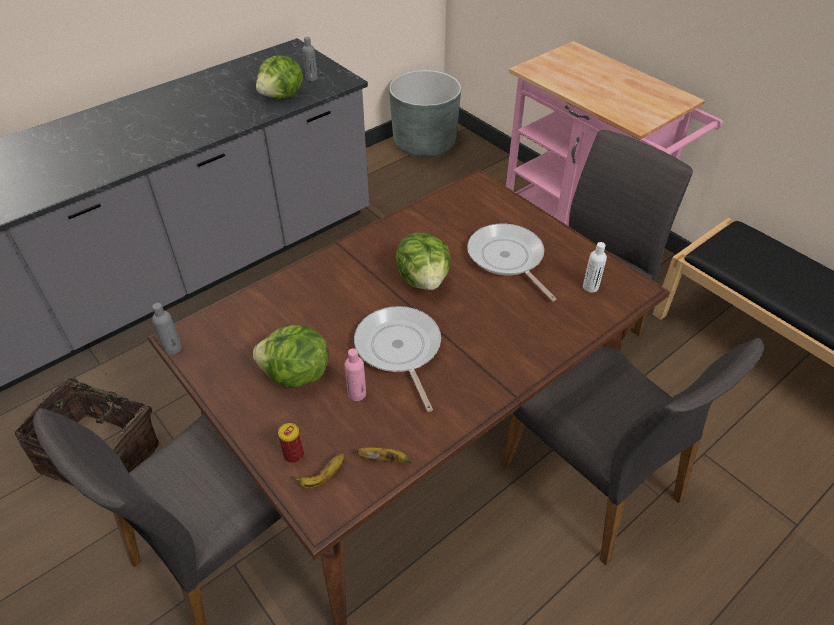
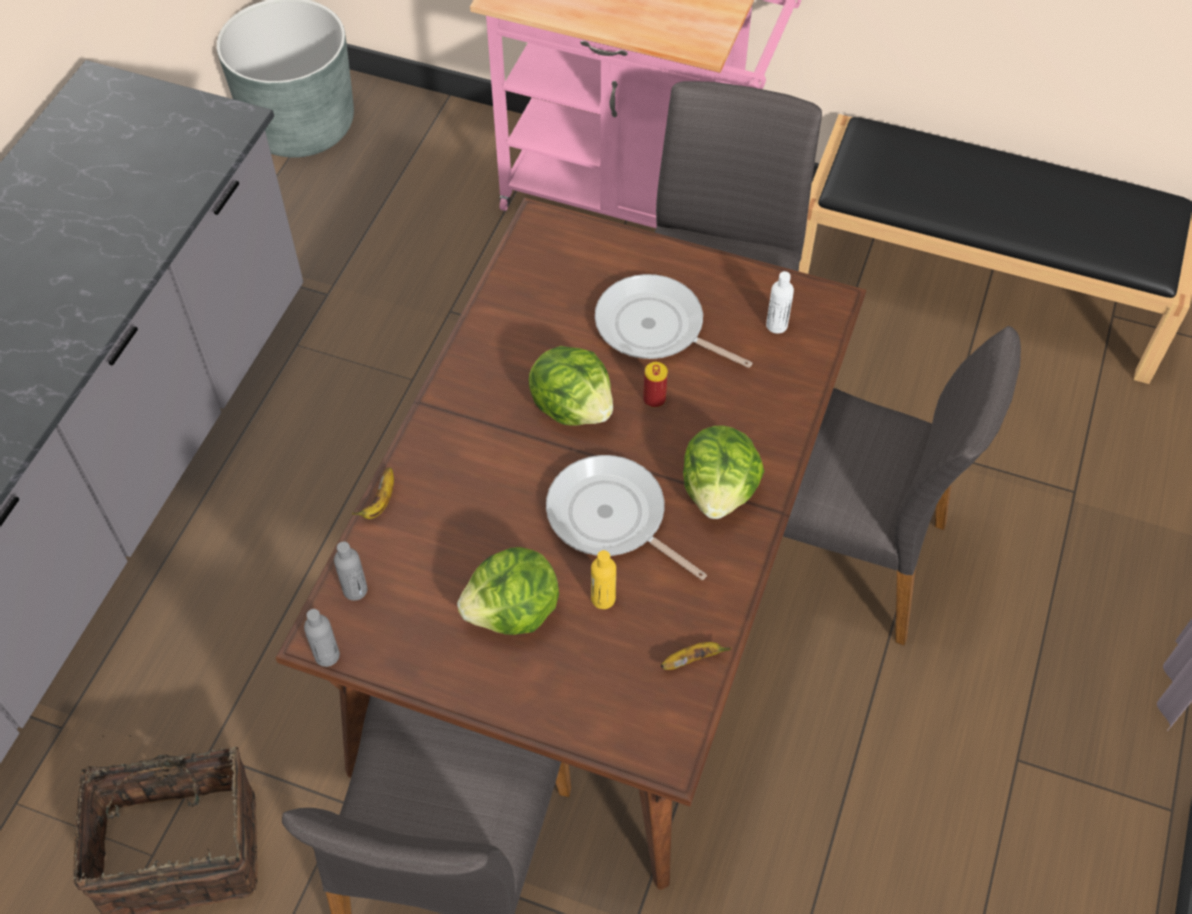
camera: 30 degrees left, 10 degrees up
(282, 96) = (162, 191): lettuce -> lettuce (719, 491)
(293, 455) = (587, 708): can -> can (654, 399)
(311, 78) = (180, 137): grey bottle -> grey bottle (355, 590)
(322, 477) = (638, 716): banana -> banana (380, 502)
(357, 394) = (603, 598): pink bottle -> yellow bottle

